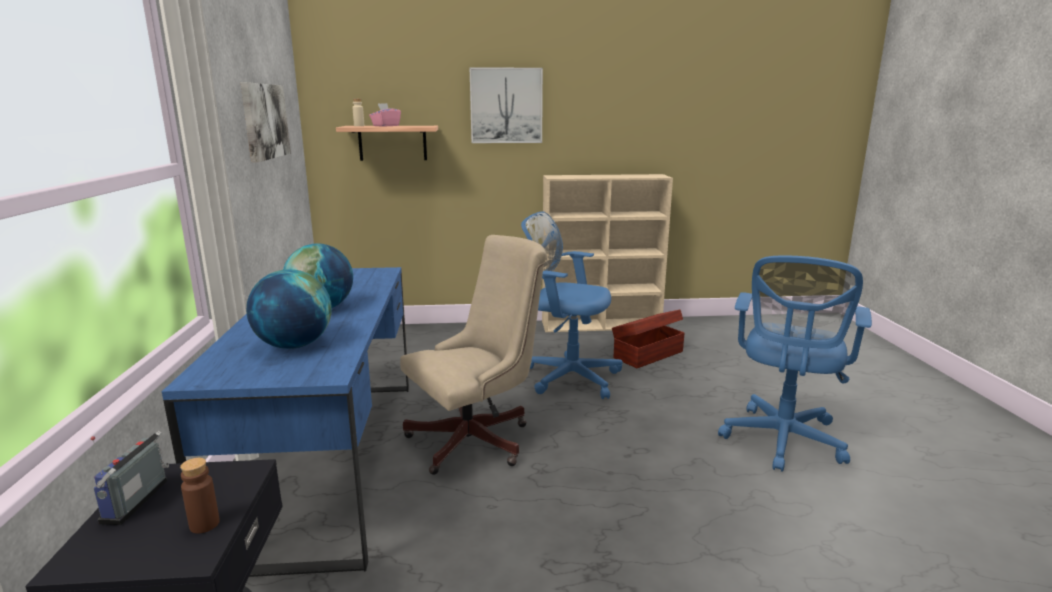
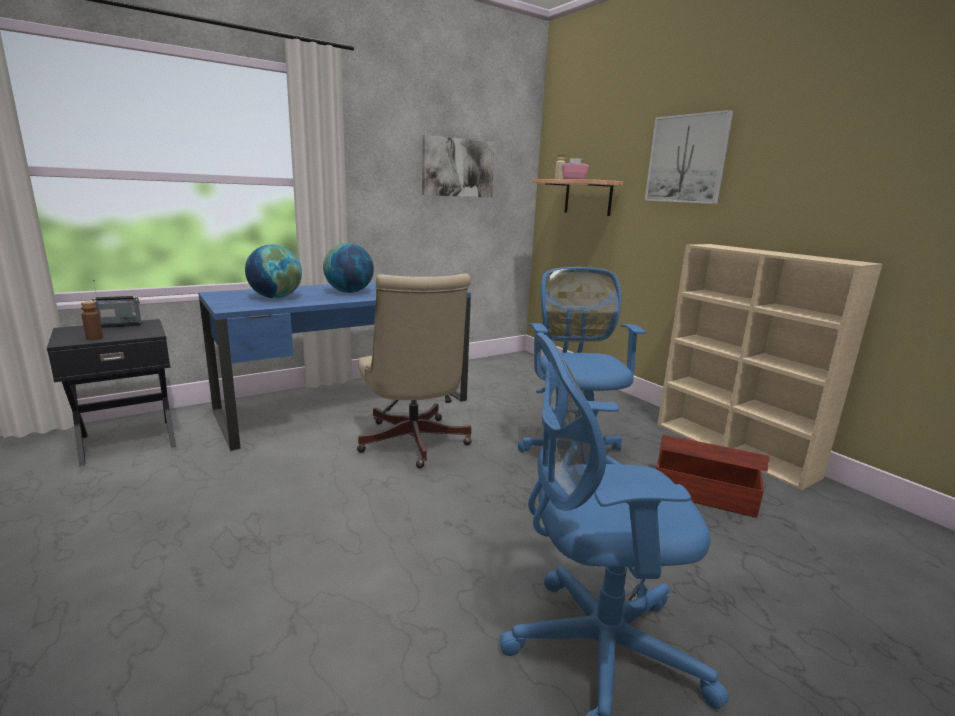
camera: 60 degrees right, 0 degrees up
(477, 439) = (413, 444): beige office chair -> beige office chair turned 45 degrees clockwise

